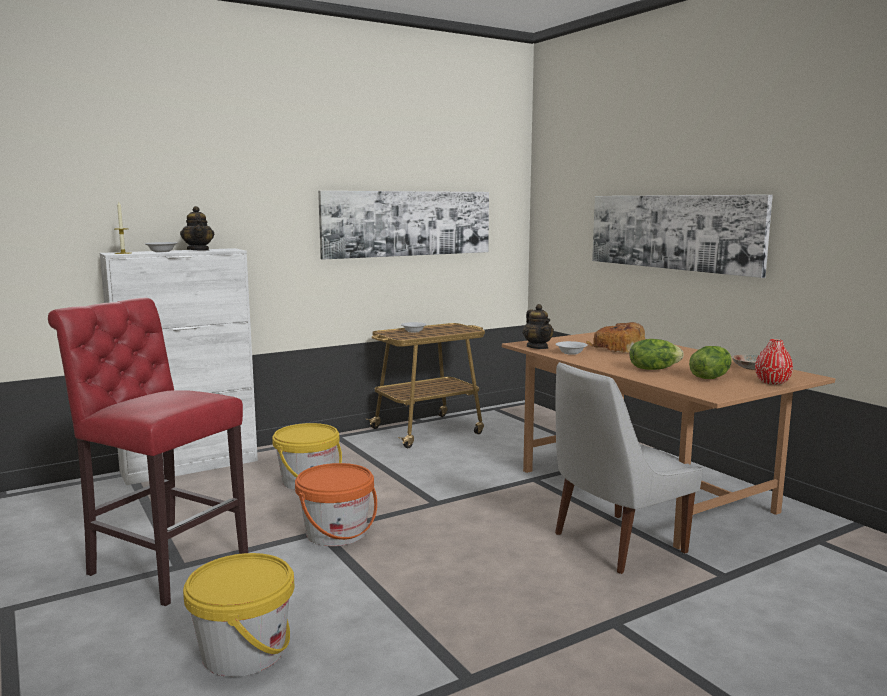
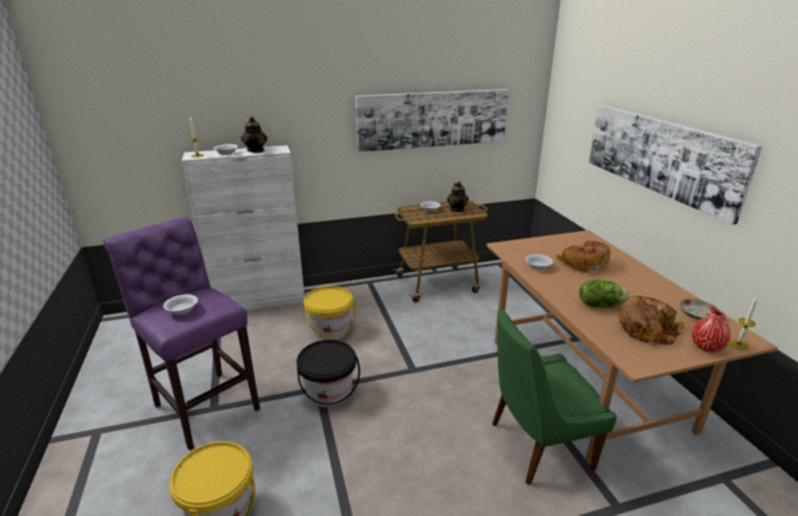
camera: 15 degrees right, 15 degrees up
(160, 400) = (181, 310): none -> white bowl
(163, 565) = (204, 405): red stool -> purple stool
(336, 533) = (329, 392): orange bucket -> black bucket
(537, 347) = (513, 253): teapot -> teapot (457, 209)
(615, 544) = (536, 446): white chair -> green chair
(710, 377) = (647, 328): lettuce -> bread
(800, 379) = (738, 344): none -> candle

